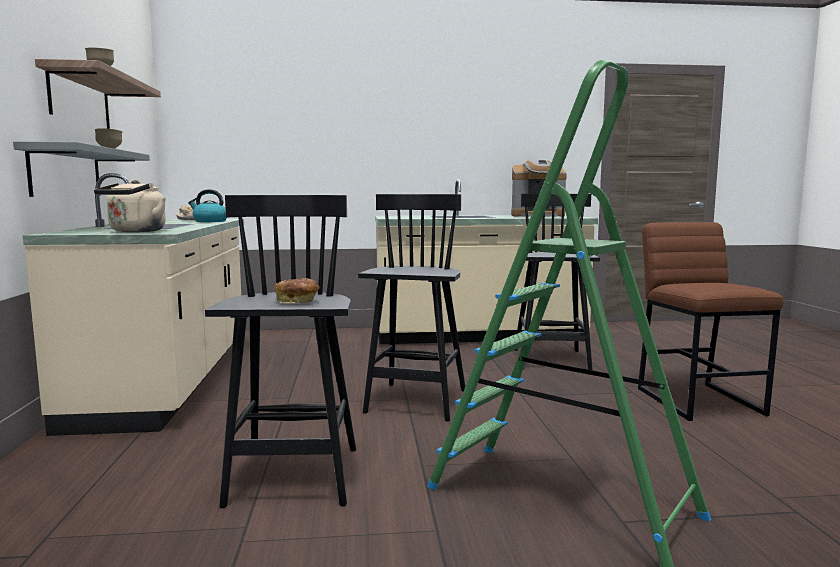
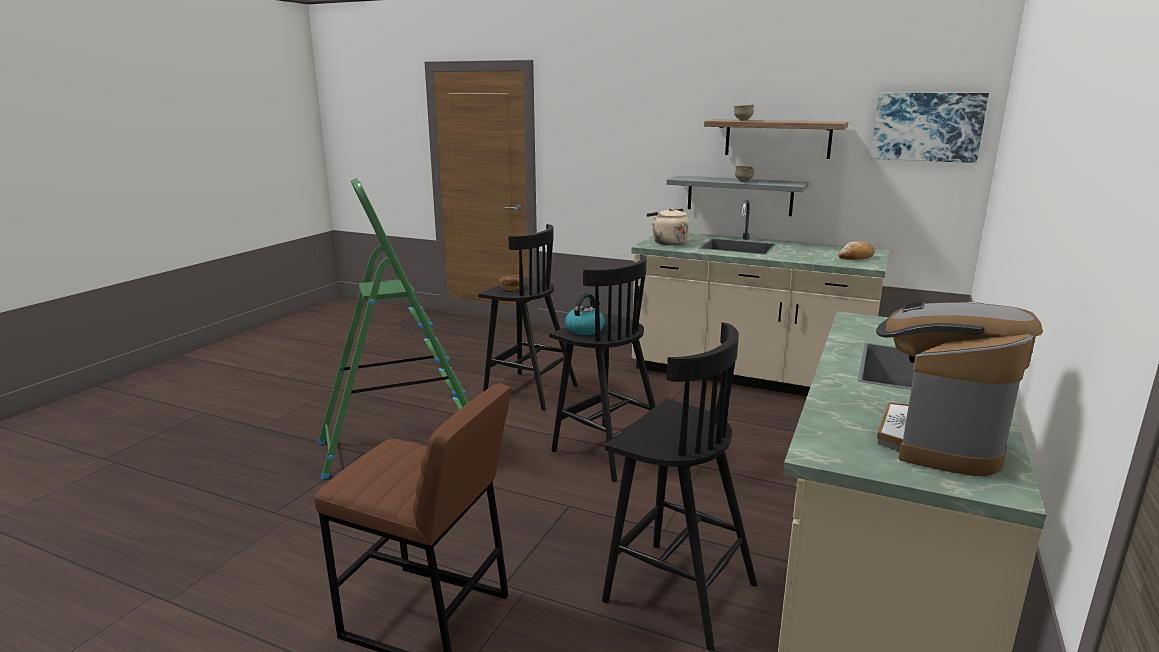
camera: 120 degrees right, 10 degrees up
(139, 105) = (927, 127): none -> picture
(209, 221) = (810, 259): kettle -> kettle (585, 329)

